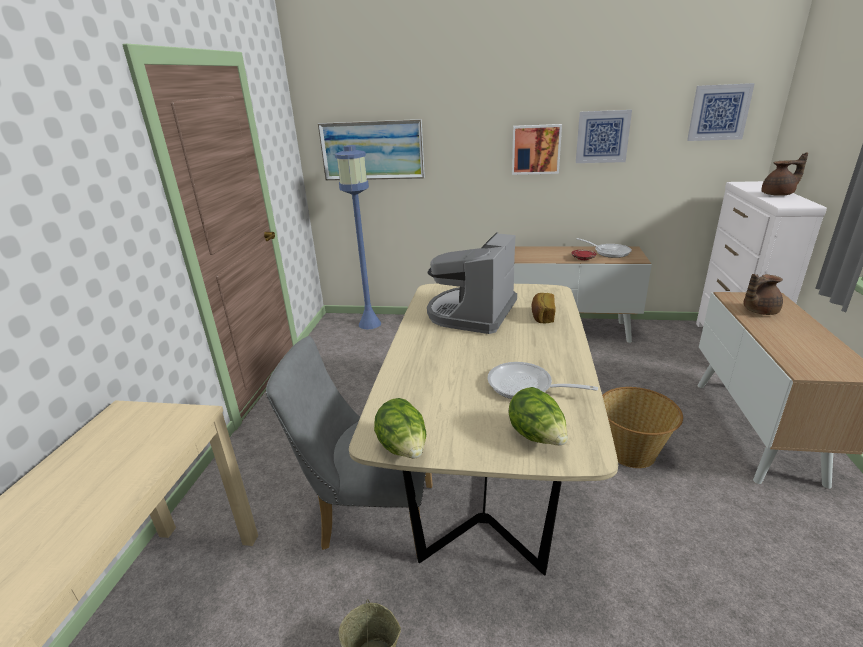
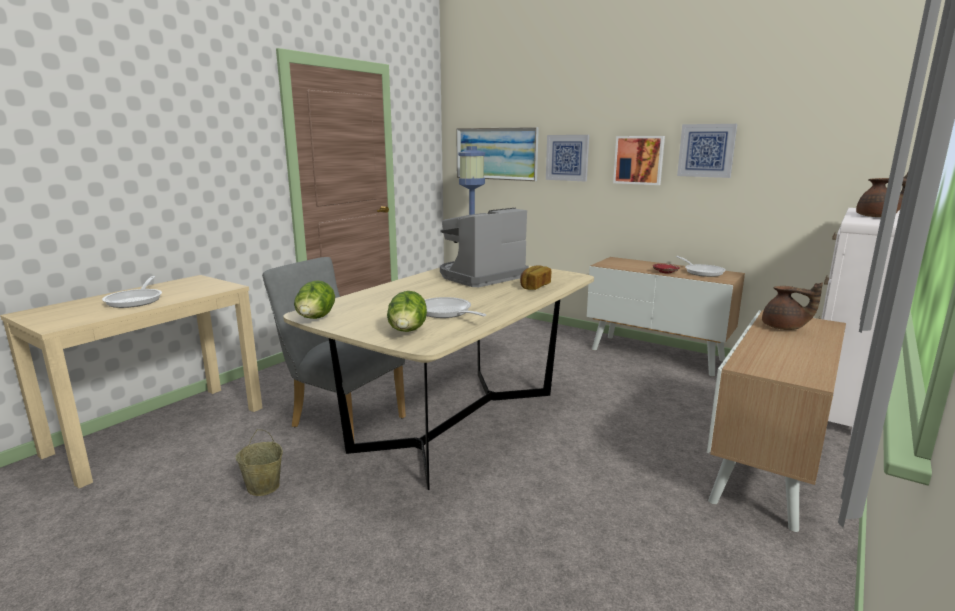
camera: 25 degrees right, 10 degrees down
(82, 493) = (136, 300): none -> frying pan
(632, 452) = (605, 446): basket -> none
(719, 112) = (839, 129): picture -> picture (567, 157)
(758, 311) = (784, 328): brown teapot -> brown teapot turned 150 degrees counterclockwise

